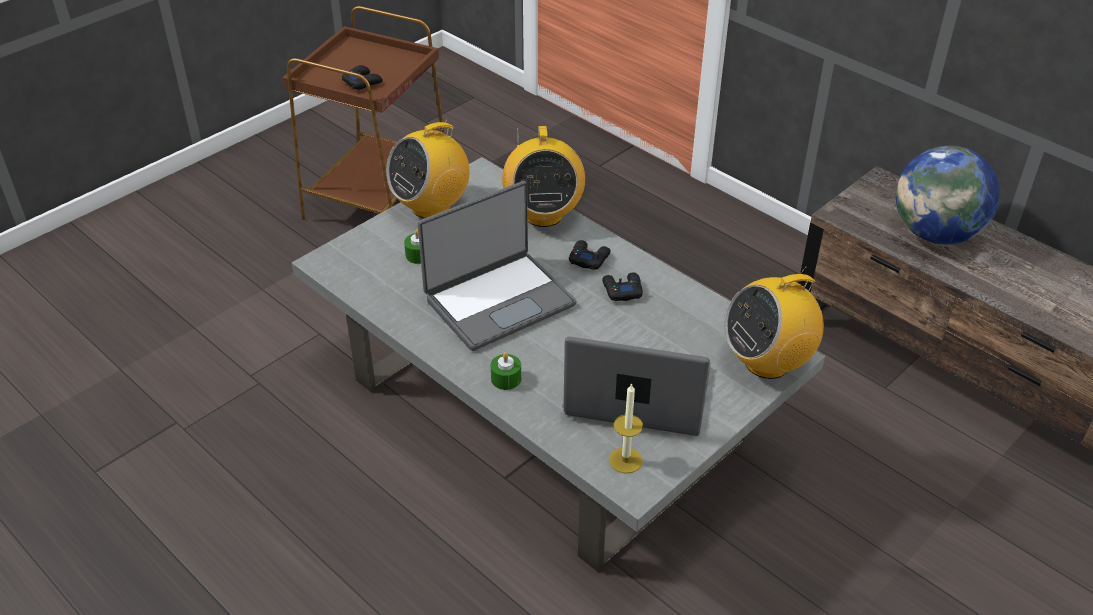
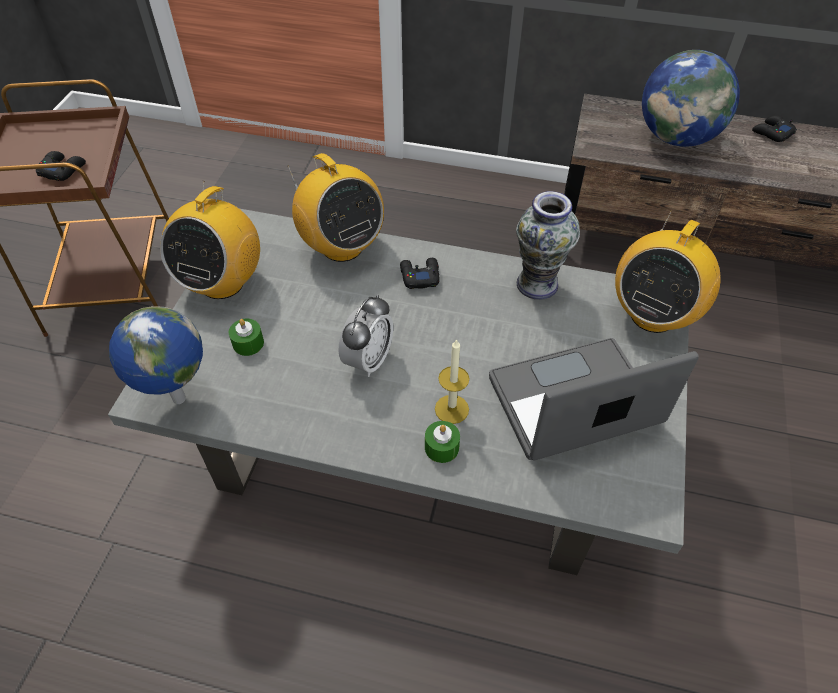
camera: 30 degrees left, 10 degrees up
(343, 271) = (177, 399): none -> globe
(498, 300) = (368, 360): laptop -> alarm clock
(622, 290) = (474, 296): black game controller -> black game controller (772, 133)
(625, 460) = (621, 483): candle -> candle (451, 409)
(684, 300) = (536, 283): none -> vase

